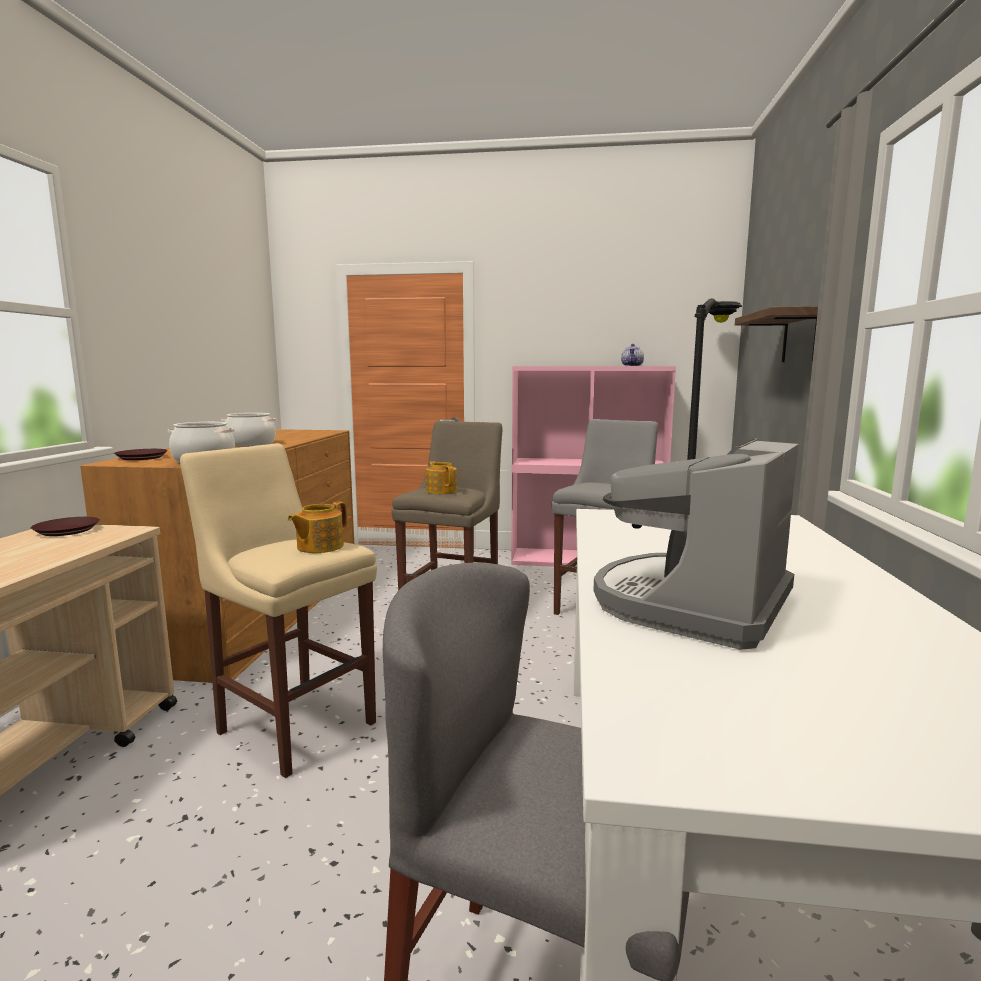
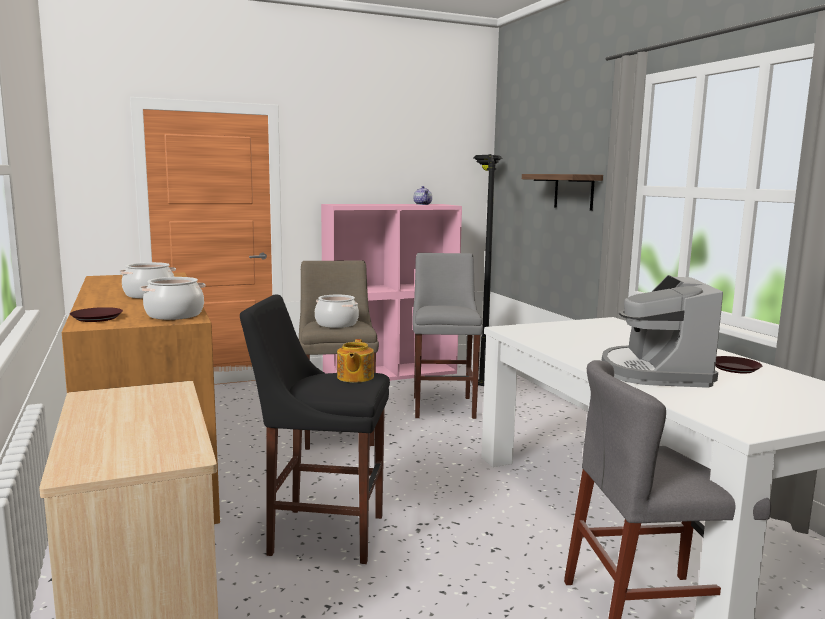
camera: 30 degrees left, 0 degrees up
(67, 530) = (112, 395): brown plate -> brown plate (734, 368)
(293, 724) = (321, 533): beige stool -> black stool
(441, 491) = (337, 324): teapot -> cooking pot

